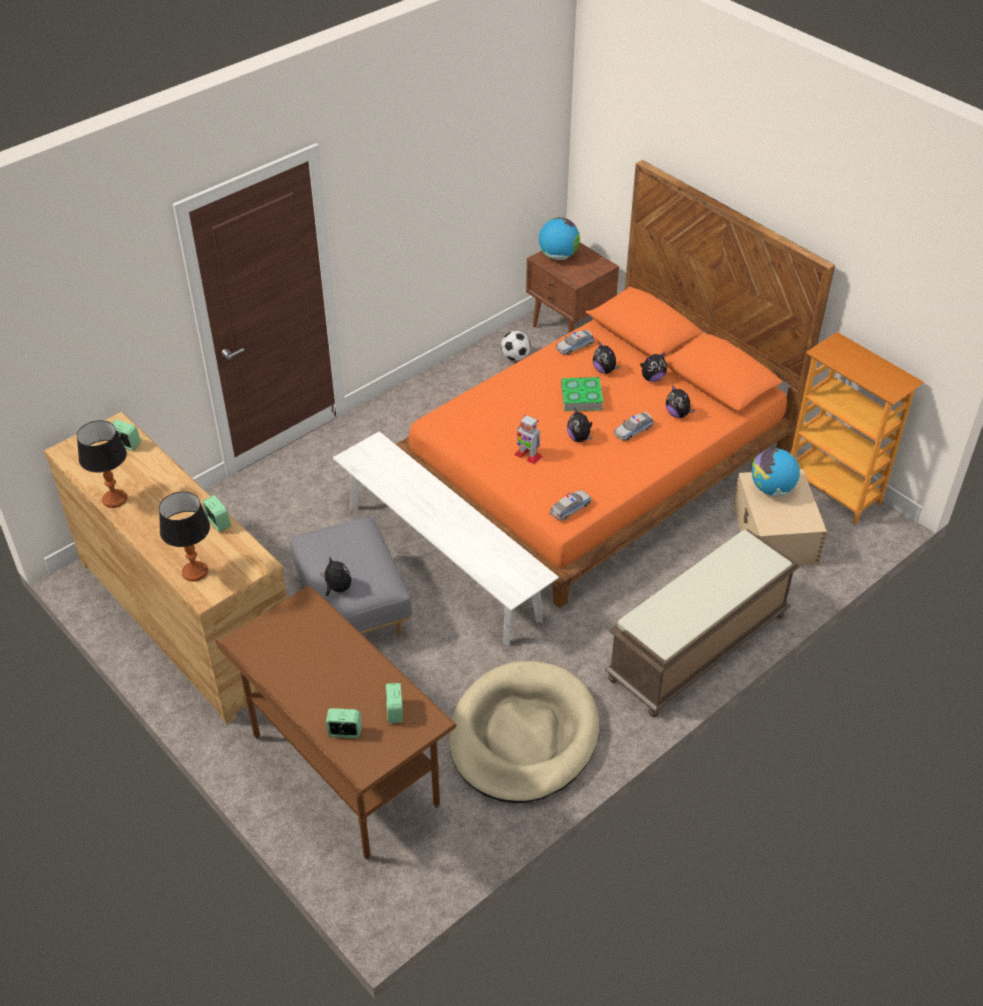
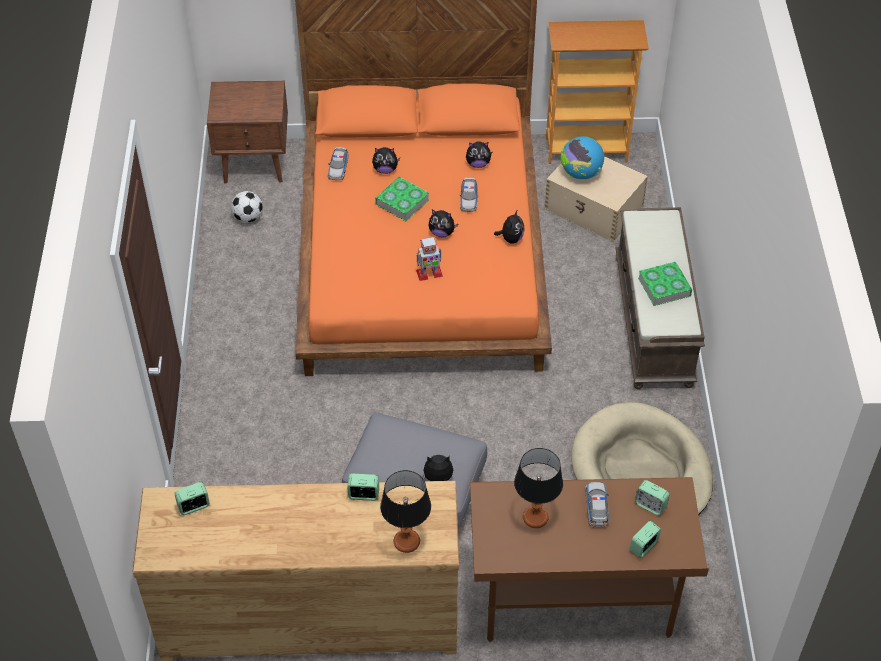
camera: 50 degrees left, 5 degrees up
(115, 499) = (259, 551): table lamp -> table lamp (535, 518)
(442, 562) = (425, 409): white bench -> none
(558, 256) = (228, 104): globe -> none
(570, 508) = (511, 286): toy car -> toy car (596, 507)
(652, 378) = (424, 151): plush toy -> plush toy (511, 239)
(689, 604) = (664, 287): none -> book

